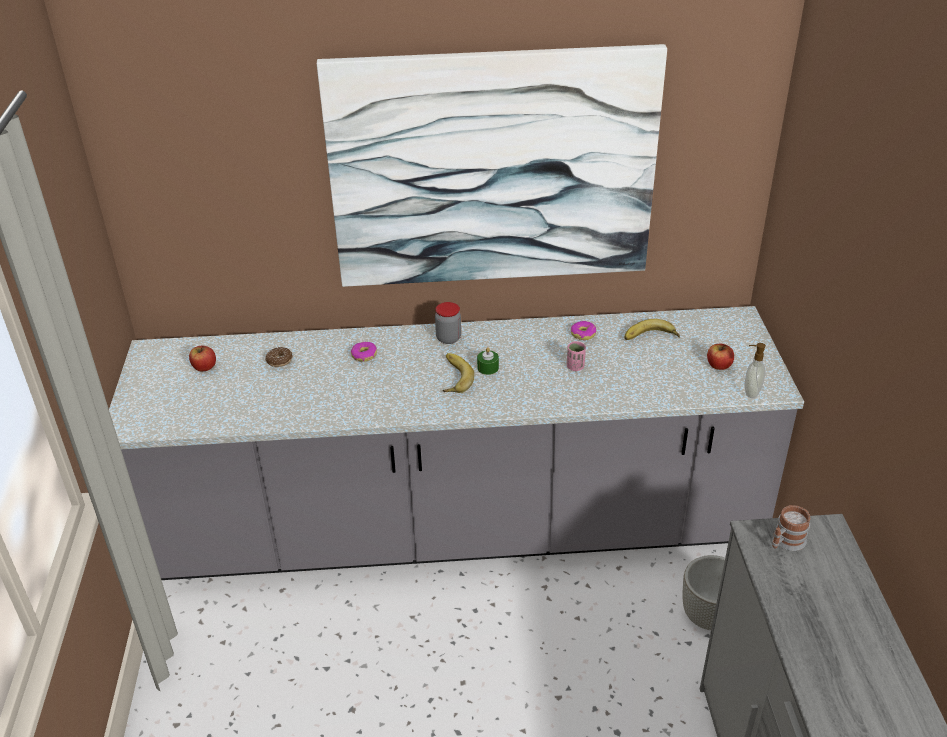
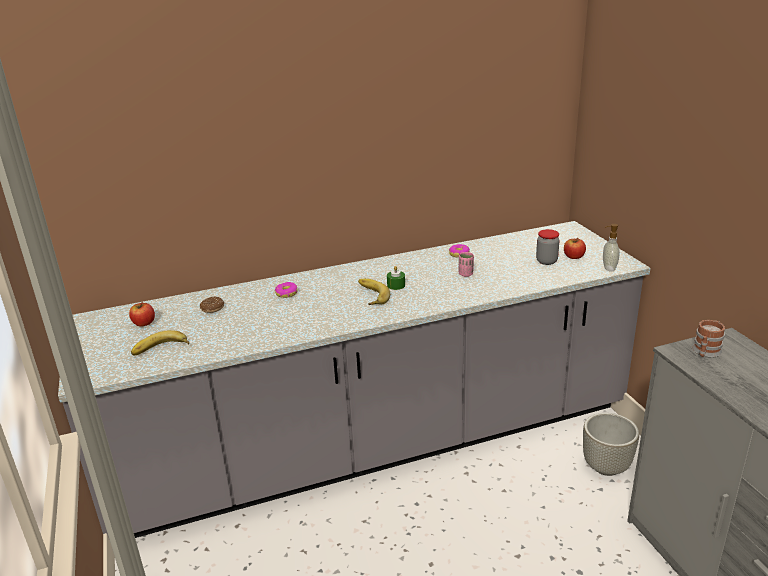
camera: 15 degrees left, 10 degrees down
(448, 338) = (352, 272): jar -> jar (546, 261)
(493, 170) = (375, 122): picture -> none
(651, 337) = (512, 248): banana -> banana (161, 349)

